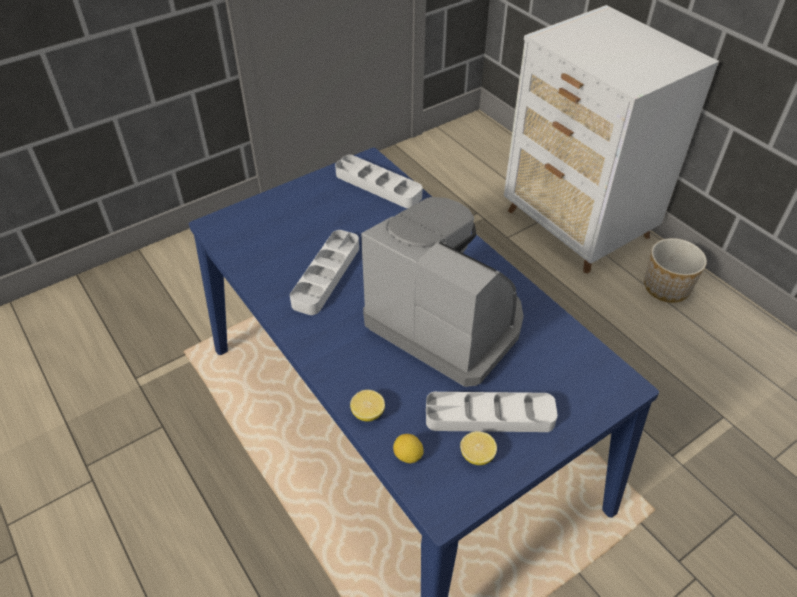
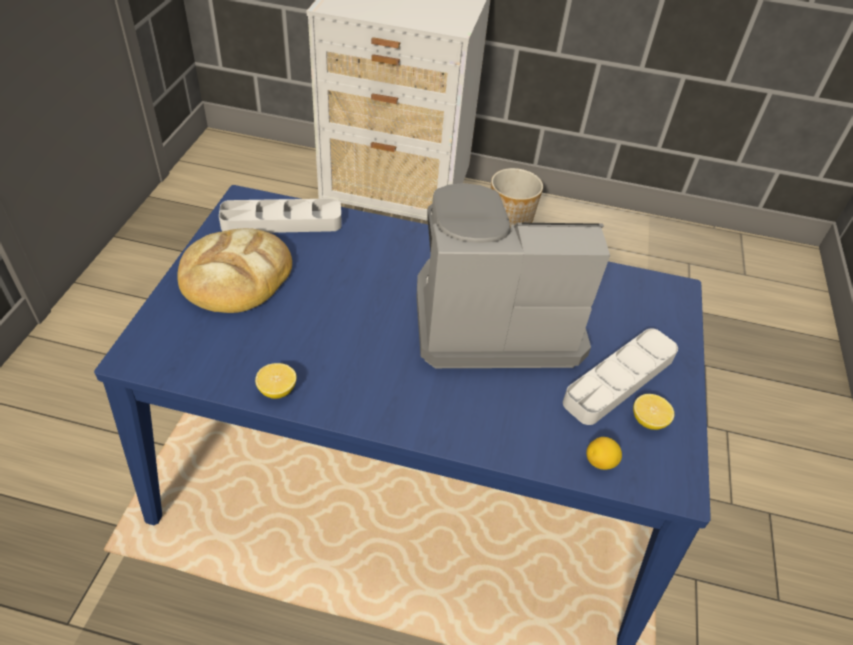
camera: 45 degrees left, 0 degrees up
(314, 206) = (235, 275): none -> bread
(326, 275) = (332, 340): grey tray -> none
(368, 413) = (524, 448): lemon -> lemon (277, 390)

